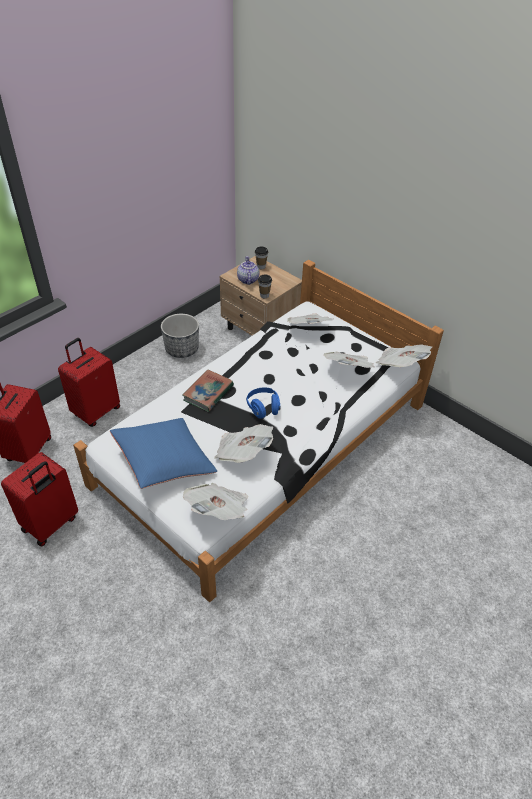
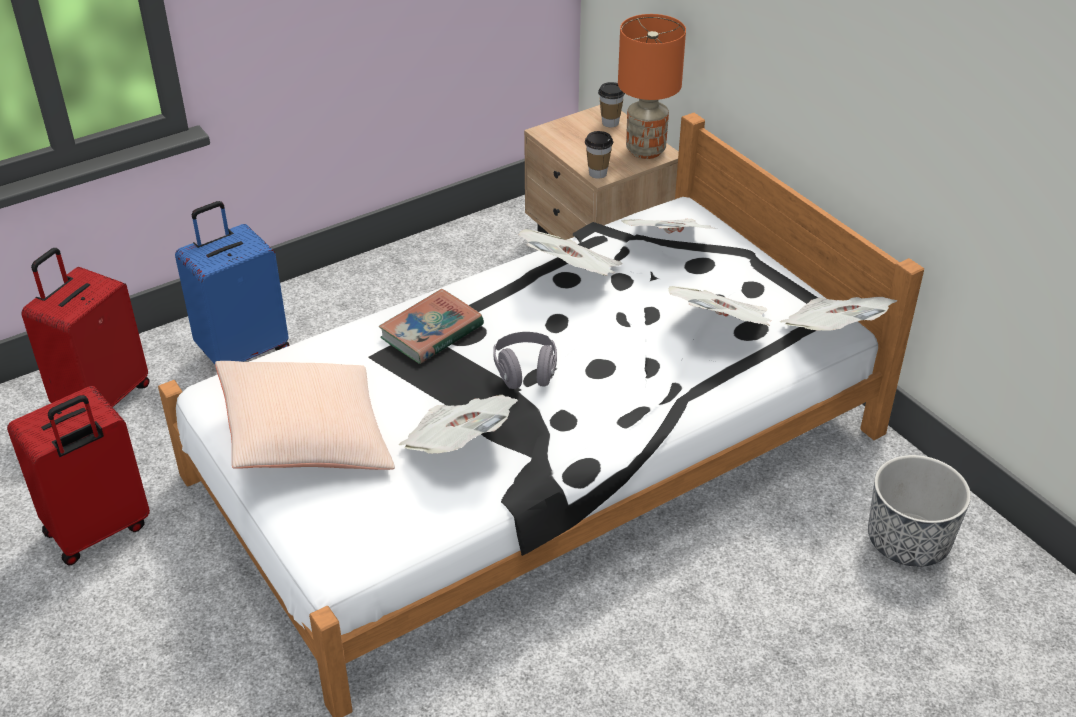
camera: 15 degrees right, 5 degrees down
(96, 411) = (243, 351): red suitcase -> blue suitcase
(164, 462) = (306, 438): blue pillow -> beige pillow
(181, 349) = (437, 265): planter -> planter (907, 541)
(219, 511) = (375, 539): newspaper -> newspaper (572, 275)
(247, 280) = (575, 142): teapot -> none
(263, 408) = (525, 373): blue headphones -> grey headphones
(283, 280) = (646, 150): none -> orange table lamp

